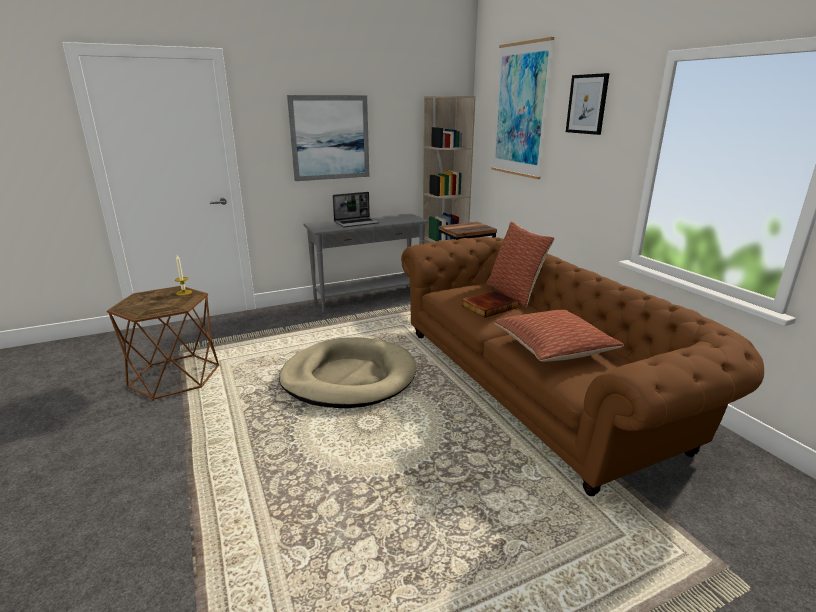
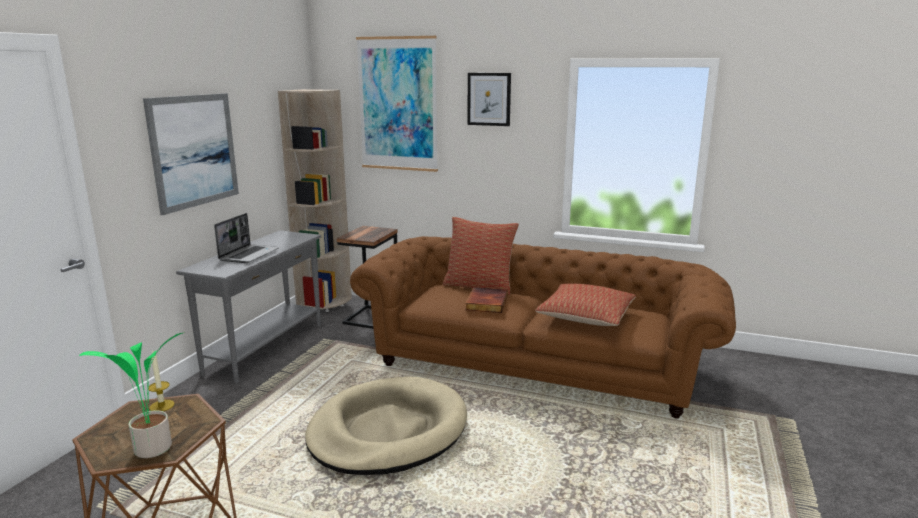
camera: 45 degrees left, 5 degrees down
(138, 310) = (151, 450): none -> potted plant

